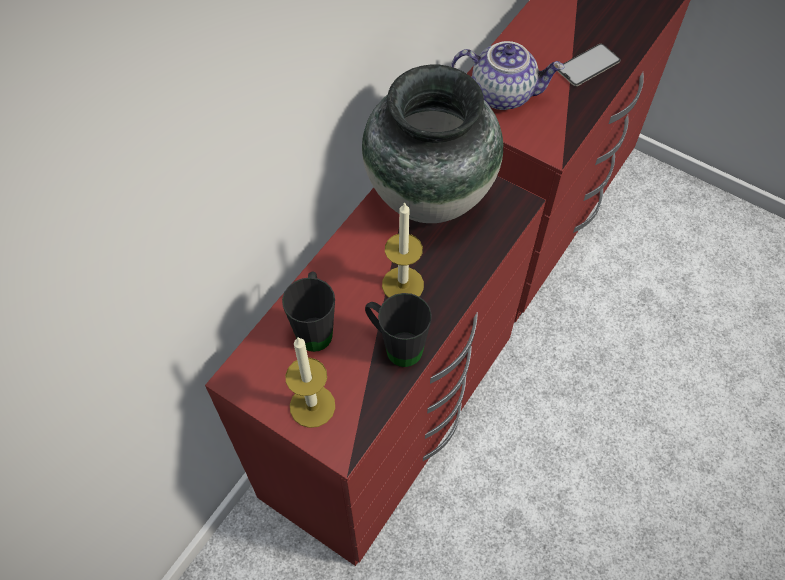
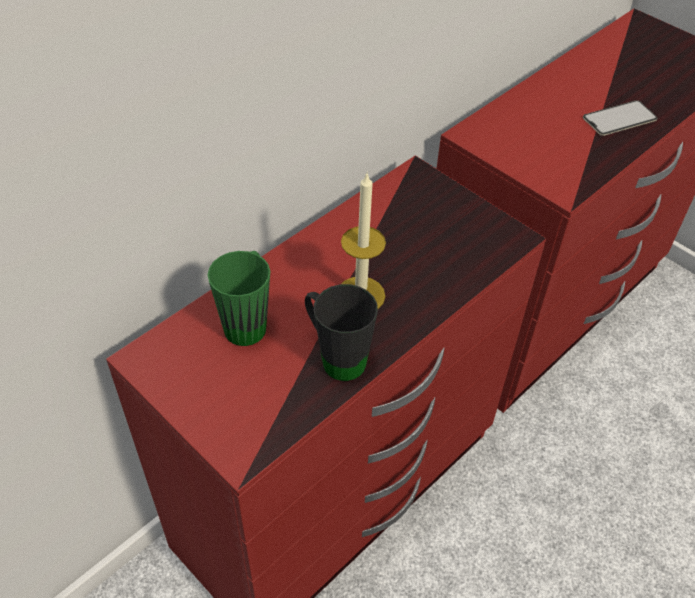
camera: 10 degrees right, 10 degrees down
(312, 406) = (220, 402): candle -> none
(315, 326) = (248, 320): black mug -> green mug
(428, 196) = (411, 213): vase -> none
(503, 93) = (518, 130): teapot -> none

